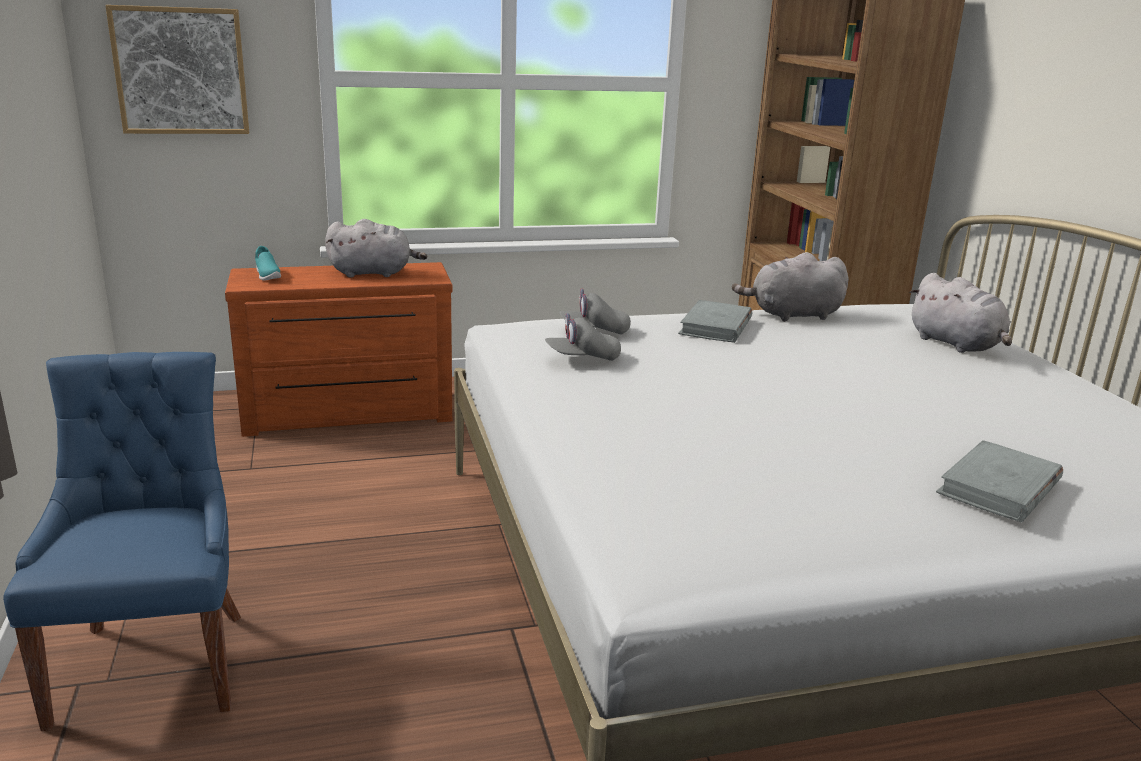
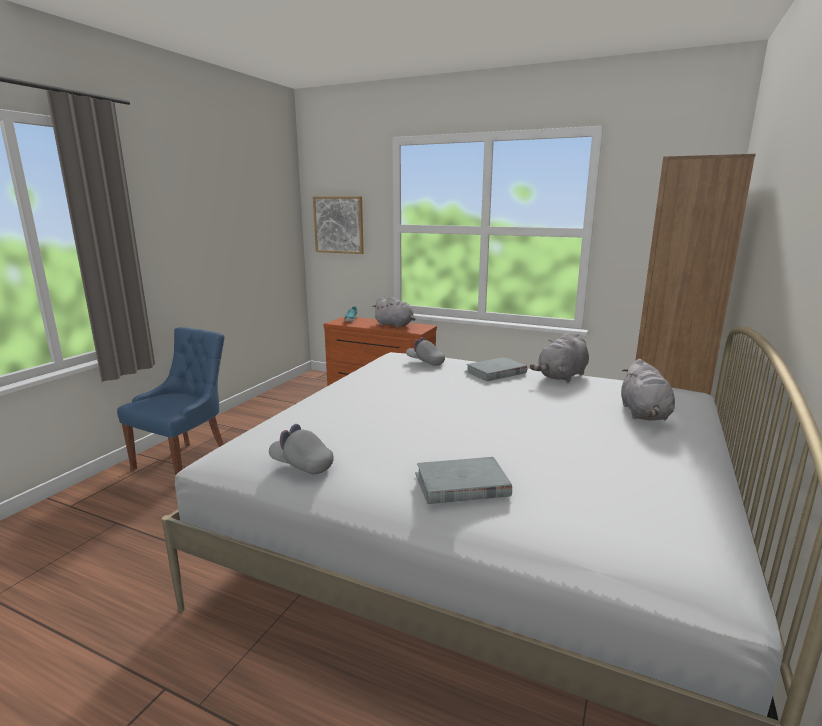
camera: 40 degrees right, 5 degrees down
(582, 358) = (390, 371): grey cap -> grey cap (302, 465)
(792, 315) = (561, 376): grey plush toy -> grey plush toy turned 75 degrees counterclockwise

